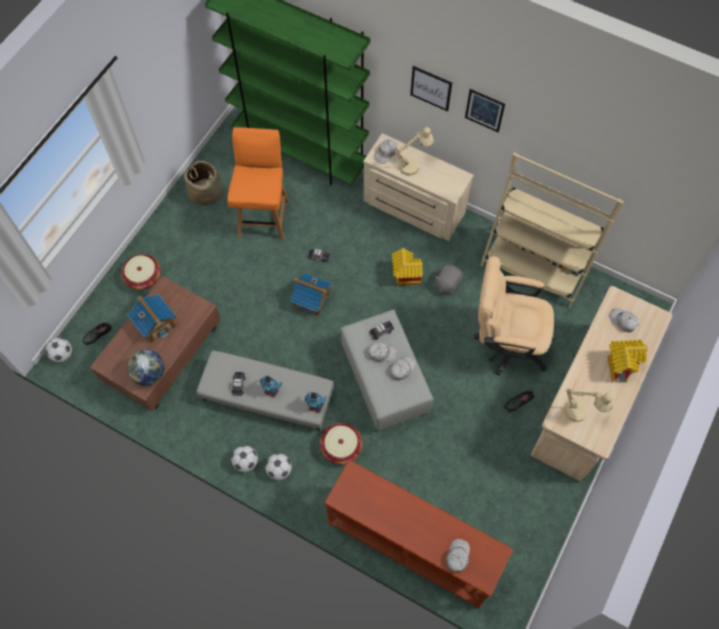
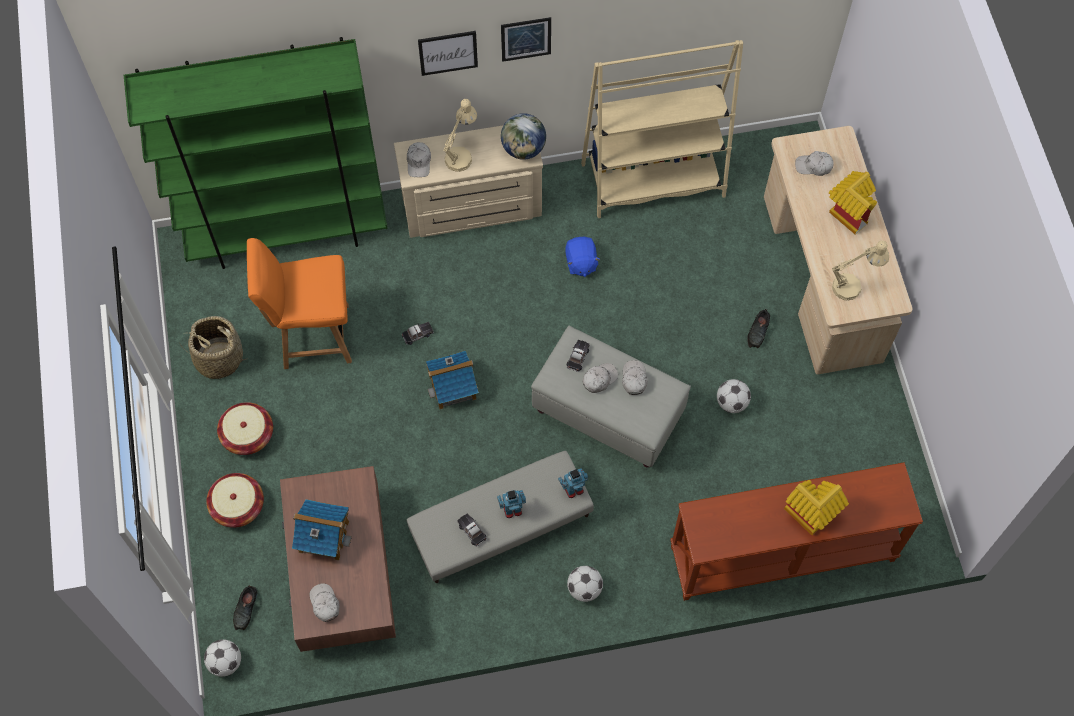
camera: 40 degrees left, 0 degrees up
(149, 374) = (370, 594): globe -> globe (523, 149)
(246, 462) = (542, 609): football -> football (731, 403)
(263, 216) = (313, 336): orange chair -> orange chair turned 60 degrees counterclockwise
(341, 447) = (626, 515): basket -> basket (248, 435)
(404, 276) = (529, 287): toy house -> toy house (809, 515)
(447, 283) = (580, 263): grey plush toy -> blue plush toy
(457, 556) = (862, 510): white cap -> white cap (325, 604)
(505, 342) = (693, 280): beige office chair -> none

